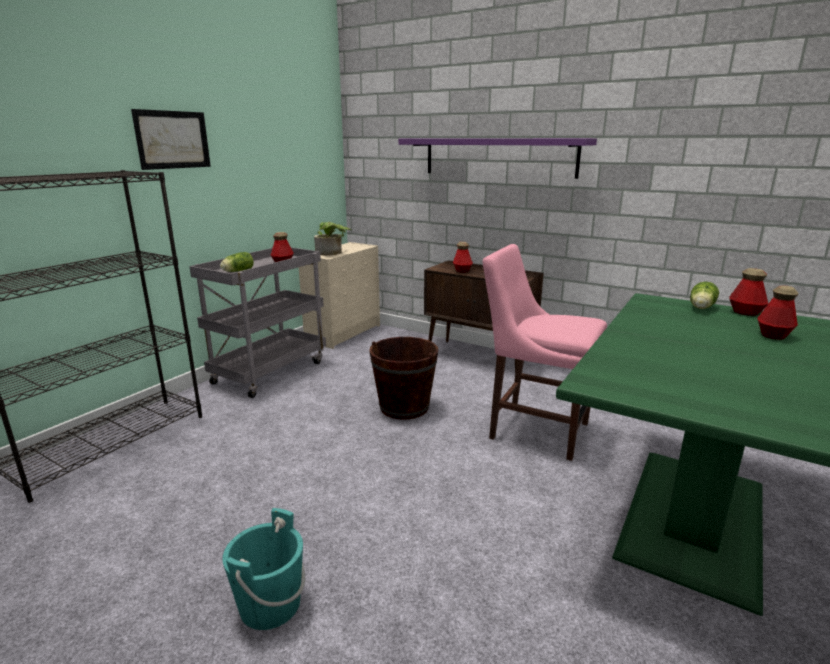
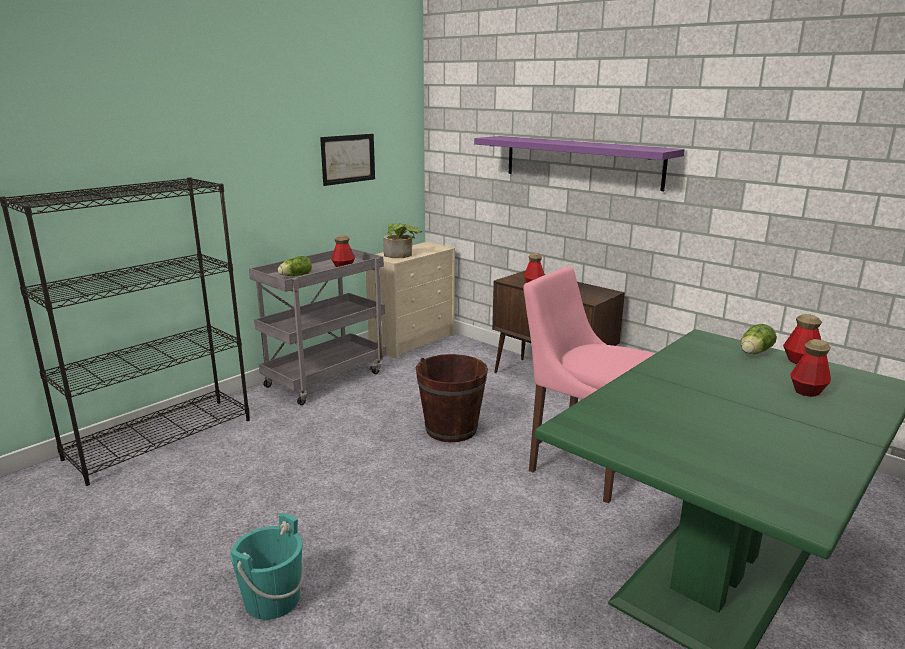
camera: 10 degrees right, 0 degrees up
(173, 140) = (239, 144): picture -> picture (348, 159)

